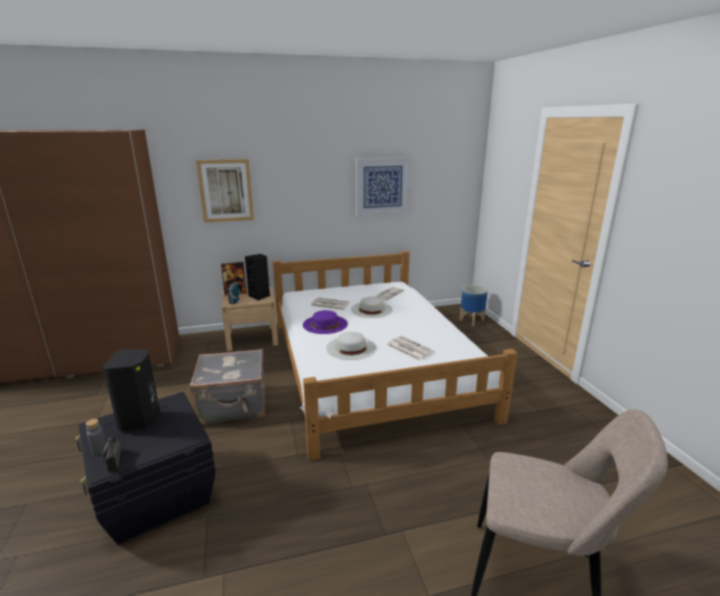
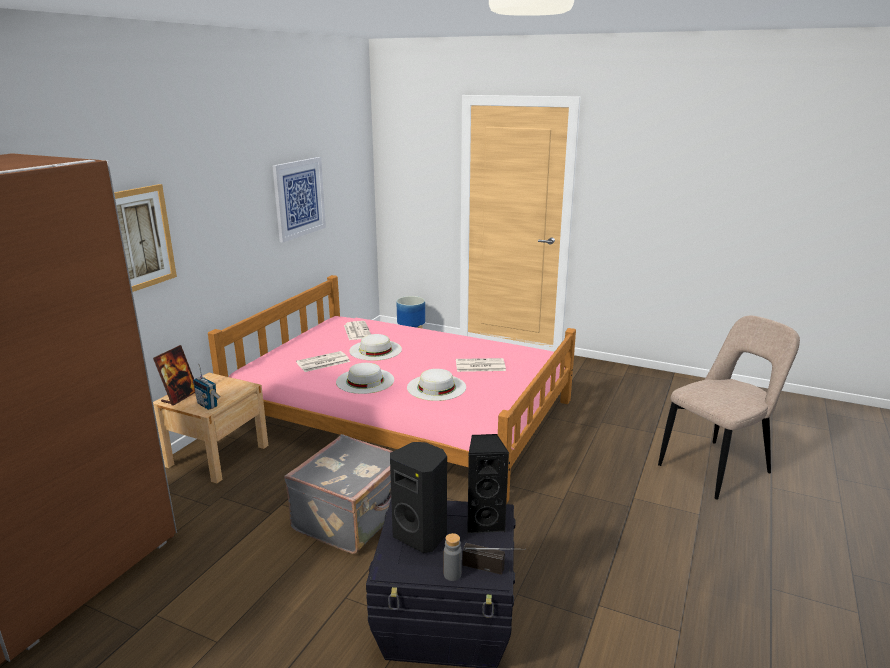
camera: 50 degrees left, 0 degrees up
(260, 296) = (225, 386): black speaker -> black speaker (485, 522)
(325, 324) = (365, 380): purple hat -> white hat
(371, 366) = (404, 414): white bed -> pink bed

